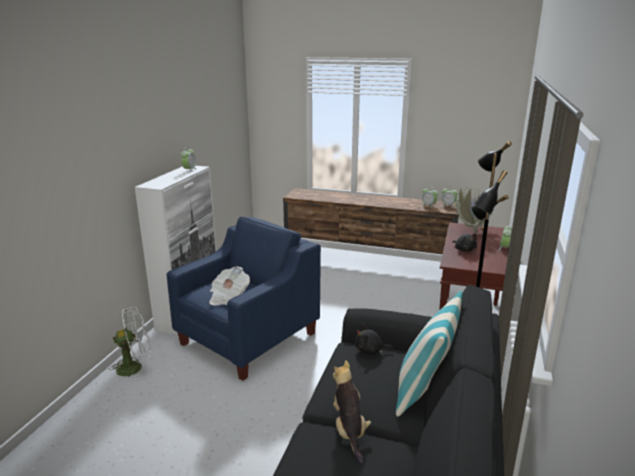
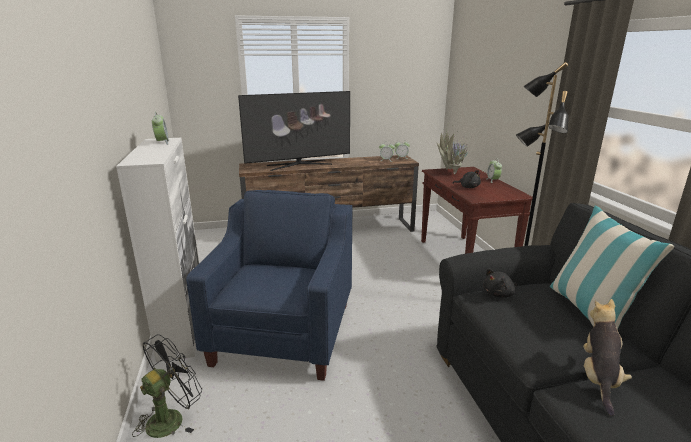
camera: 30 degrees left, 0 degrees up
(135, 367) = (171, 418): white fan -> black fan
(228, 297) = (280, 286): newspaper -> none
(341, 197) = (299, 165): none -> television
(349, 430) = (599, 378): plush toy -> plush toy turned 60 degrees clockwise

